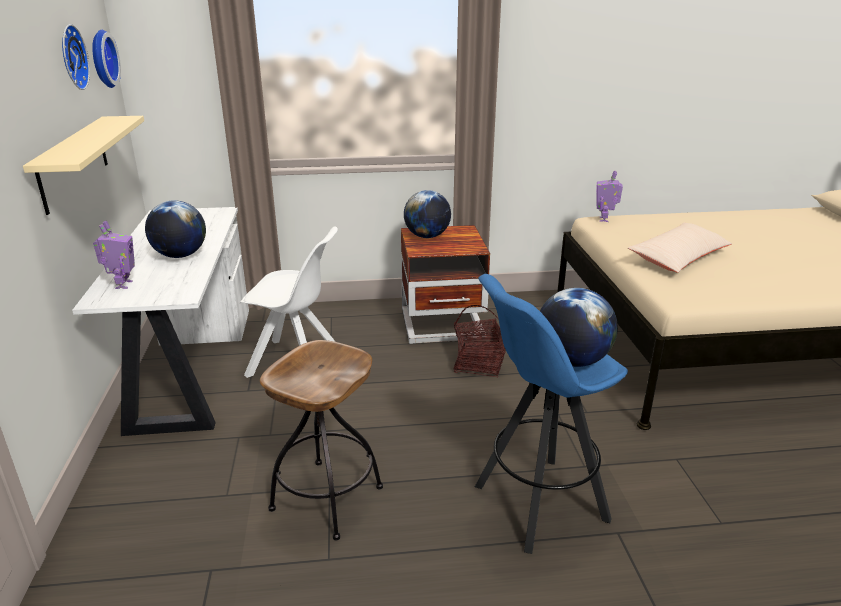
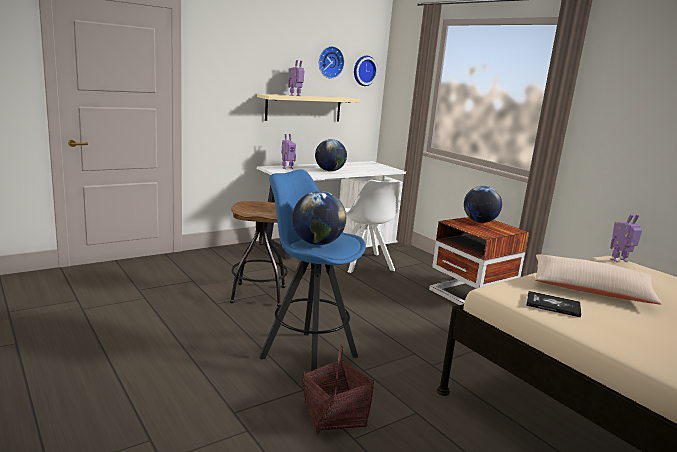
camera: 60 degrees right, 10 degrees down
(78, 144) = (295, 95): none -> toy robot
(478, 364) = (438, 315): basket -> basket (334, 415)
(719, 287) = (553, 305): none -> book

